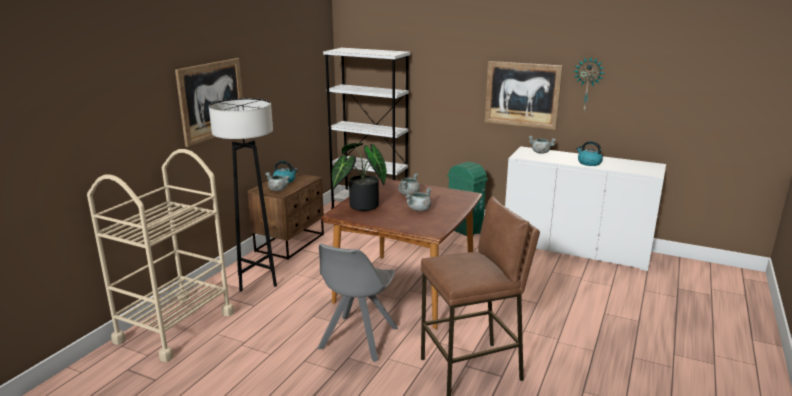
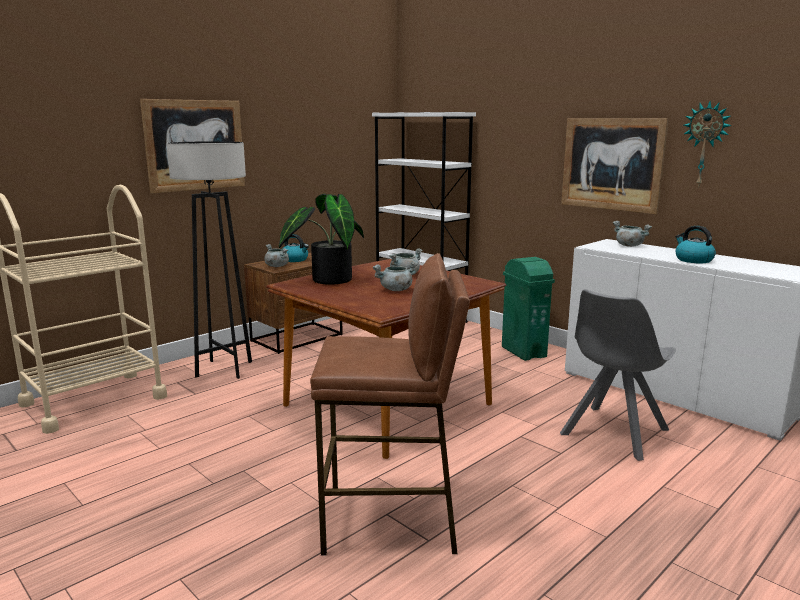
camera: 20 degrees right, 5 degrees down
(357, 339) = (274, 451): grey chair -> grey chair (613, 433)

